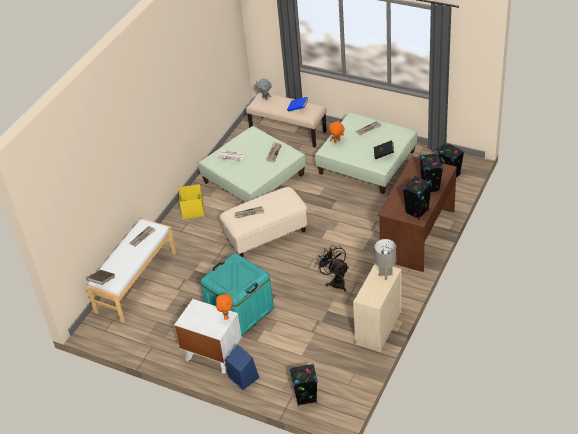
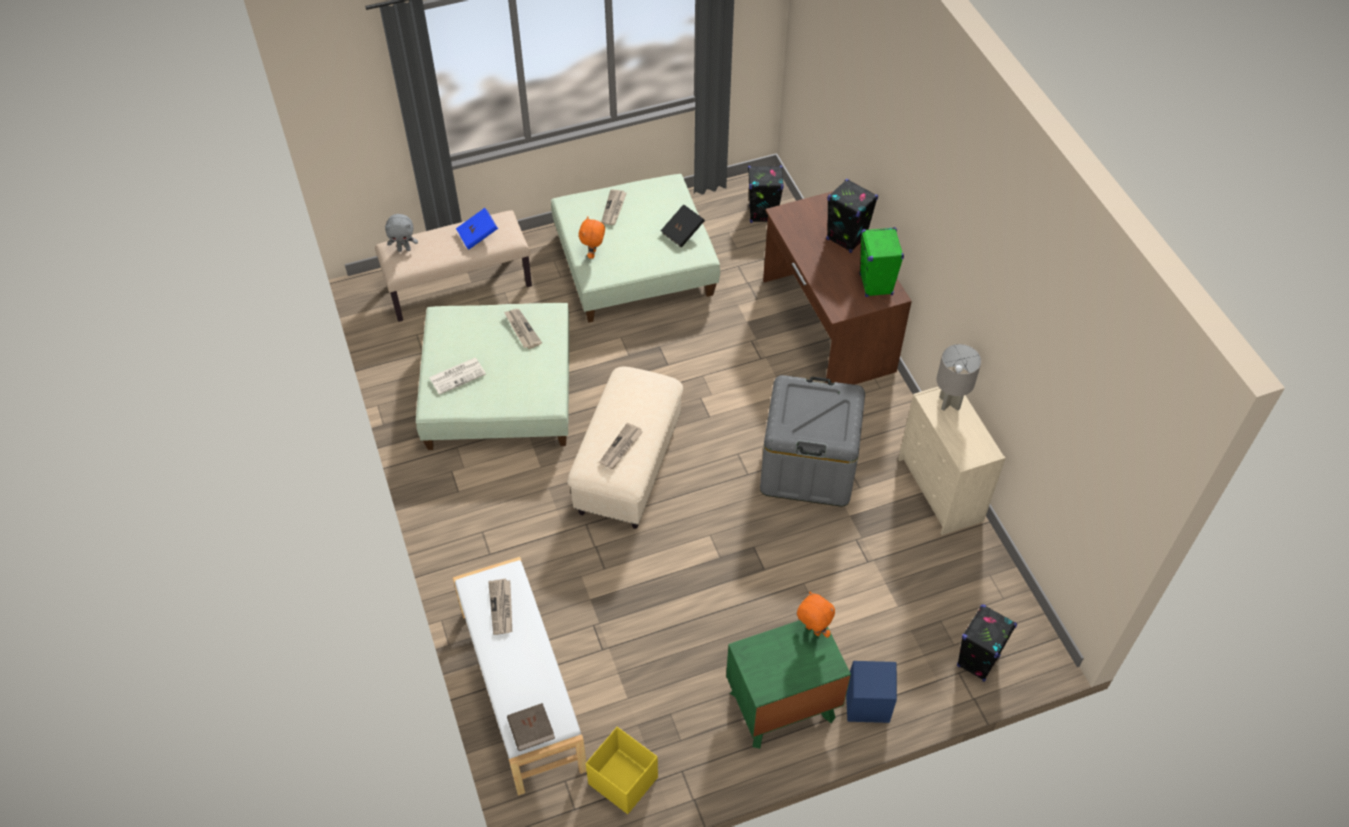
camera: 50 degrees left, 10 degrees up
(193, 210) = (465, 506): yellow storage box -> yellow storage box (622, 780)
(212, 354) = (781, 706): white nightstand -> green nightstand
(240, 311) = (736, 609): turquoise storage box -> none
(335, 281) = (808, 466): black fan -> grey storage box
(417, 211) = (876, 285): black speaker -> green speaker

